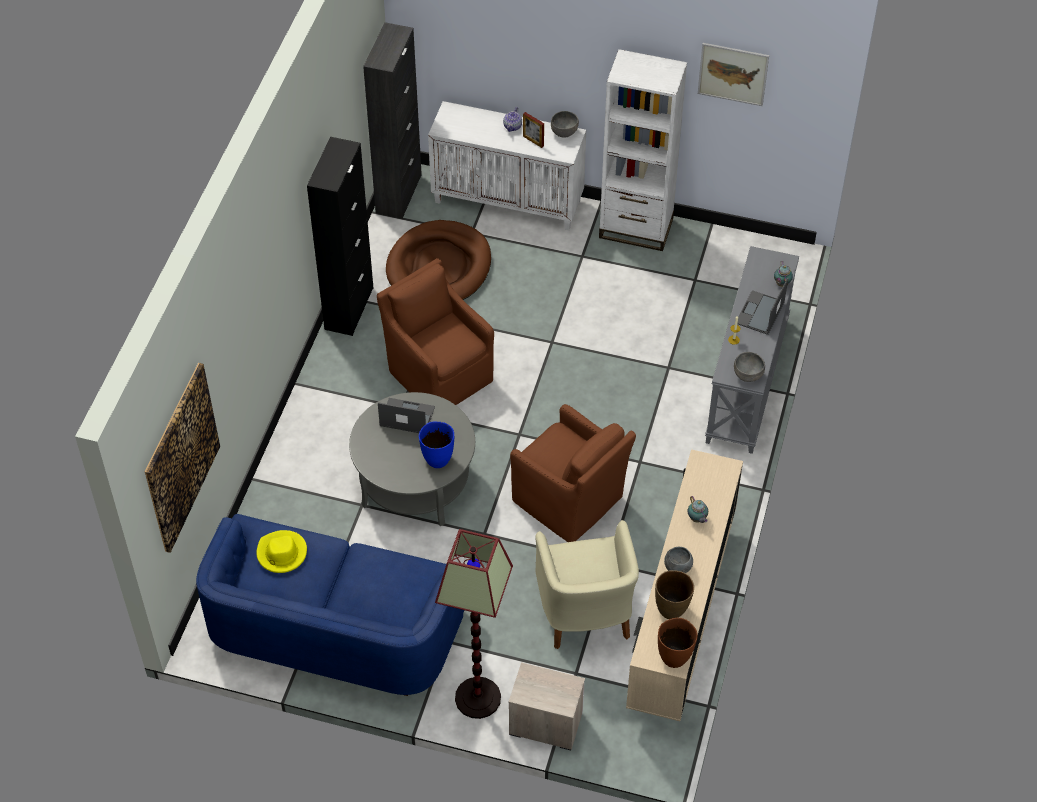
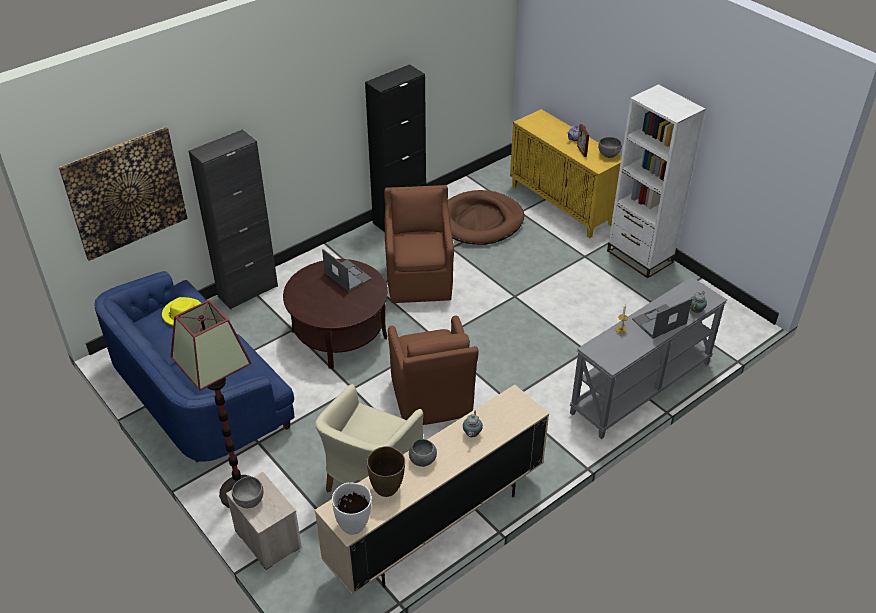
camera: 35 degrees right, 10 degrees down
(398, 194) = (493, 173): black cabinet -> black cabinet (248, 291)
(415, 482) = (339, 334): grey coffee table -> brown coffee table
(437, 459) = (340, 310): blue vase -> none
(508, 201) = (562, 205): white cabinet -> yellow cabinet
(674, 657) = (354, 524): brown vase -> white vase
(733, 74) = (739, 130): picture -> none
(747, 375) = (609, 358): grey bowl -> grey bowl (249, 501)

